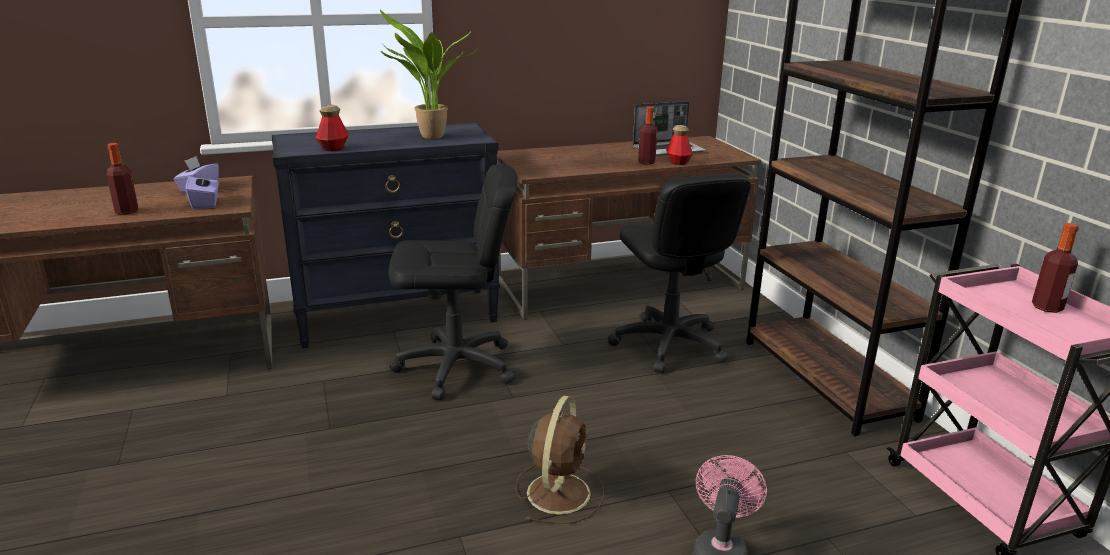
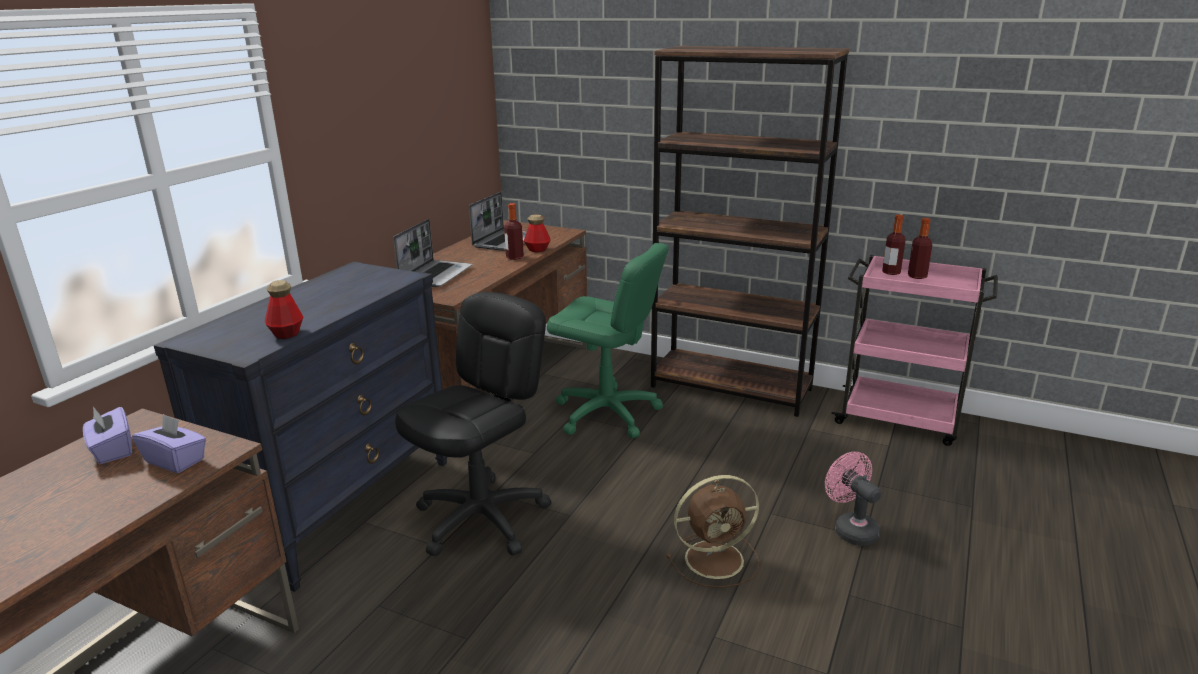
camera: 45 degrees left, 0 degrees up
(127, 211) = (82, 518): bottle -> bottle (891, 272)
(430, 138) = (357, 290): potted plant -> none
(559, 491) = (716, 559): brown fan -> brown fan turned 105 degrees clockwise
(560, 157) = (436, 275): none -> laptop
(668, 344) = (607, 413): black office chair -> green office chair

